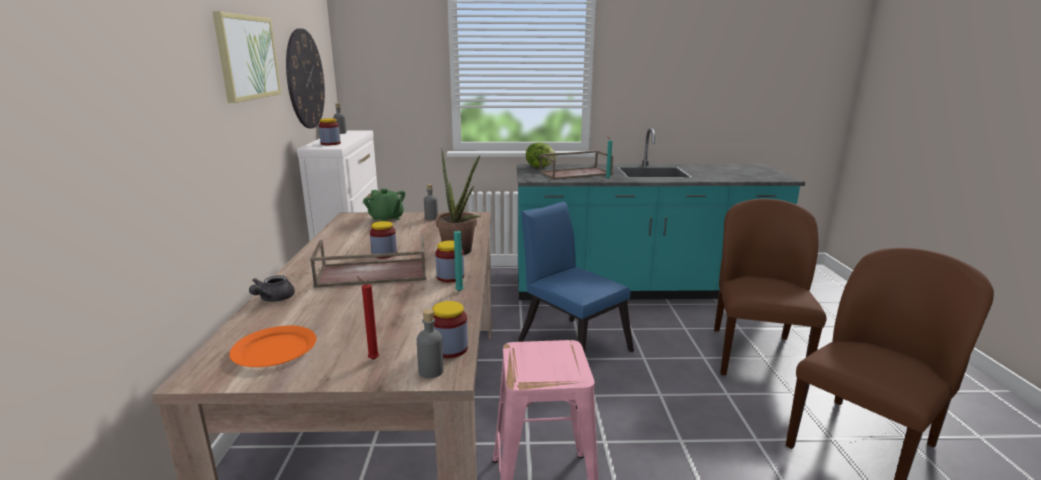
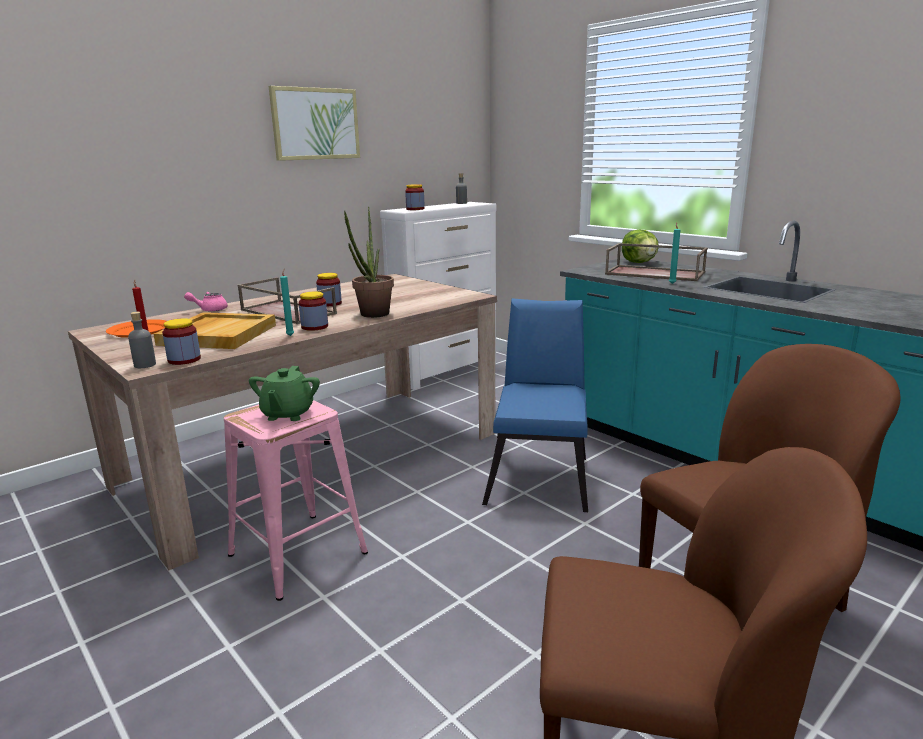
camera: 50 degrees right, 0 degrees up
(273, 299) = (210, 310): grey teapot -> pink teapot
(305, 79) = (419, 147): wall clock -> none
(386, 219) = (406, 283): green teapot -> green teapot (287, 414)
(387, 316) = (218, 334): none -> beige tray
(431, 218) = (435, 290): grey bottle -> none

